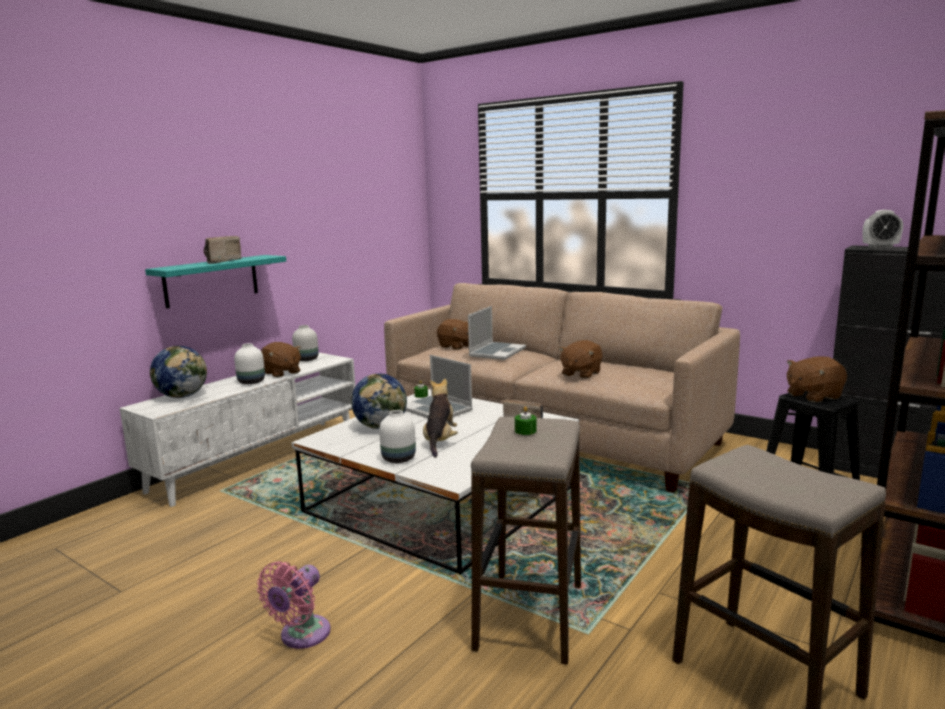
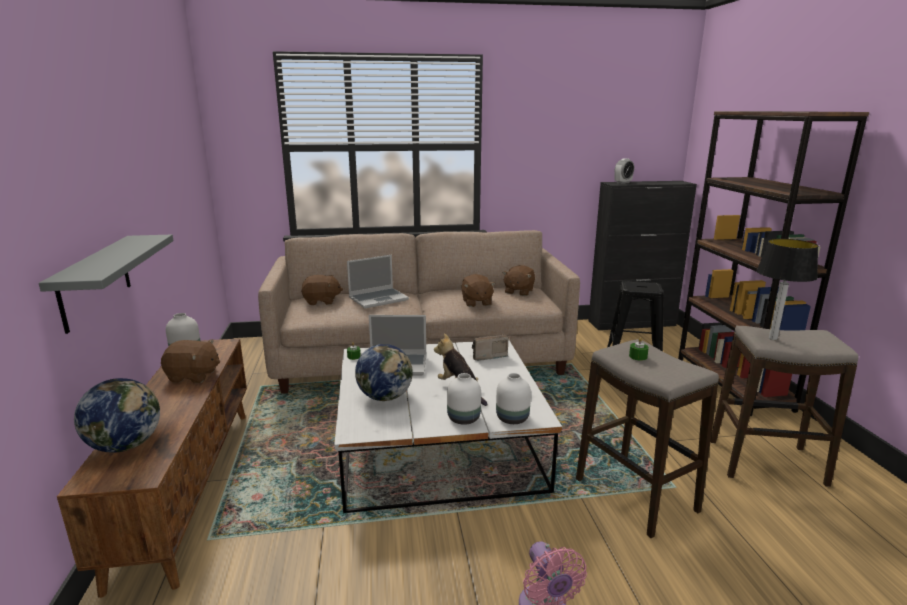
camera: 45 degrees left, 5 degrees up
(211, 280) = (95, 281): turquoise shelf -> grey shelf
(220, 261) = (117, 254): radio -> none
(251, 382) = (181, 398): white vase -> white vase (513, 419)
(258, 458) = (187, 486): white tv stand -> brown tv stand
(497, 352) = (378, 299): laptop -> laptop turned 75 degrees clockwise
(746, 466) = (773, 338): none -> table lamp
(813, 396) = (637, 285): brown plush toy -> brown plush toy (518, 292)

